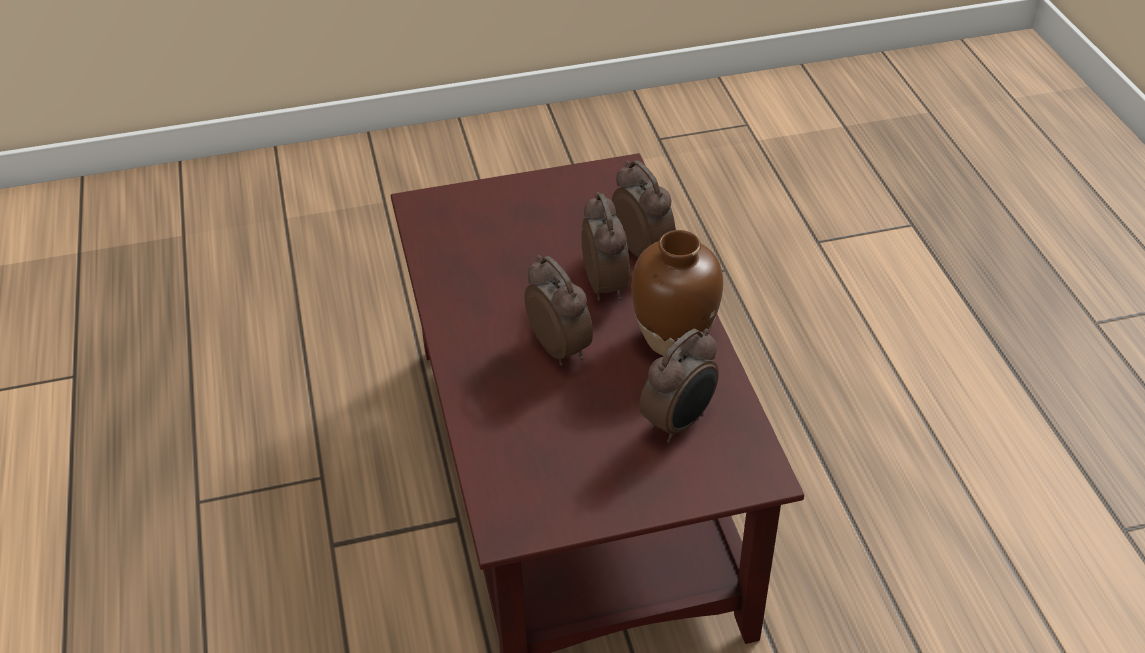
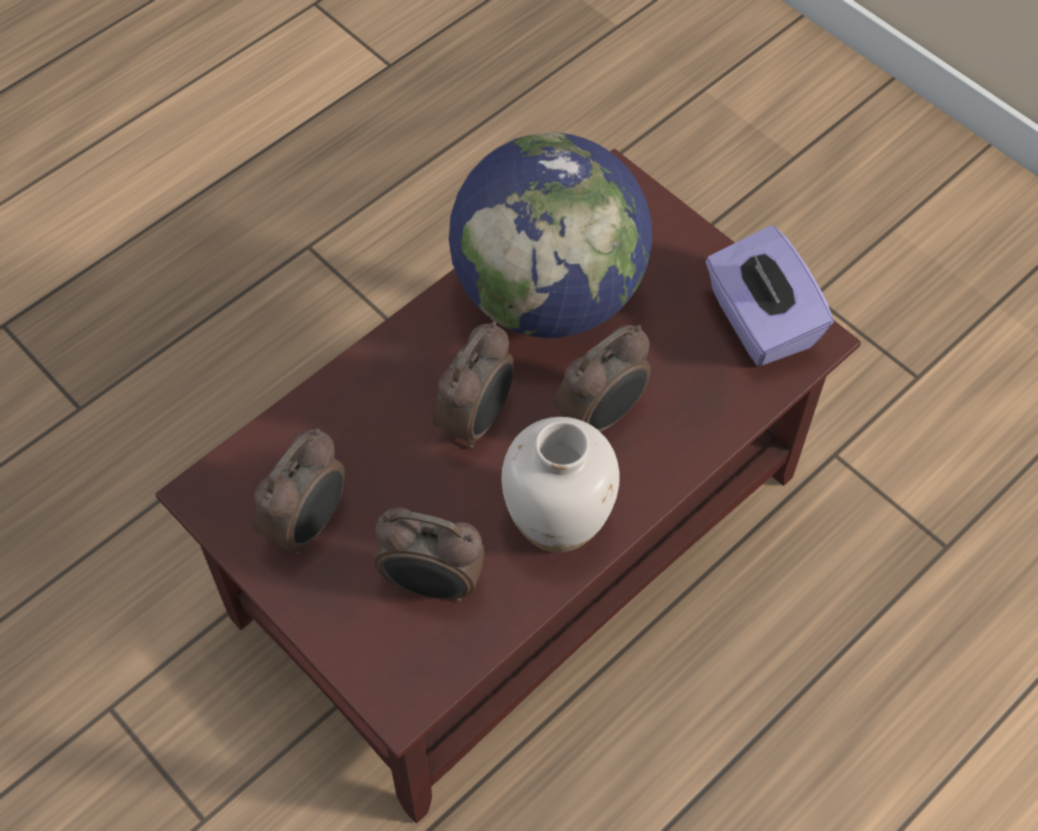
camera: 60 degrees right, 15 degrees up
(485, 272) = (548, 294): none -> globe
(590, 186) = (759, 321): none -> purple tissue box
(643, 249) = (686, 425): alarm clock -> alarm clock (309, 524)
(673, 338) = (558, 521): brown vase -> white vase

